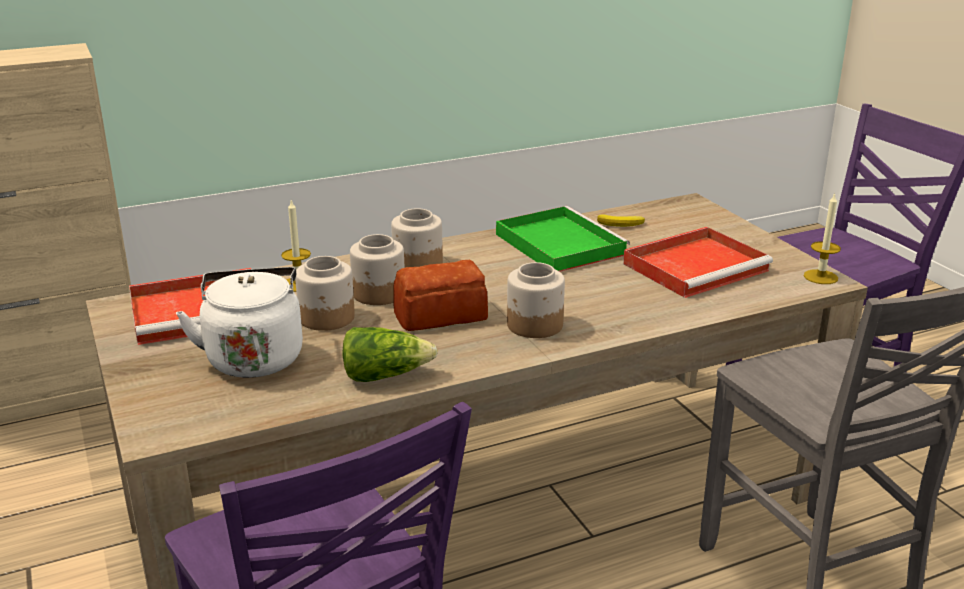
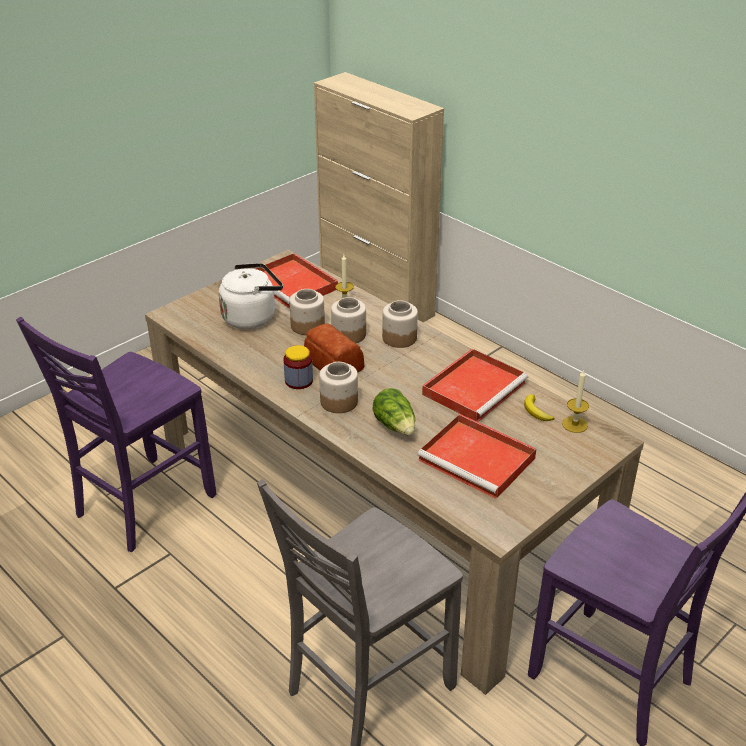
camera: 70 degrees right, 10 degrees up
(385, 375) = (251, 362): lettuce -> lettuce (396, 426)
(464, 345) = (299, 381): none -> jar
(557, 243) = (475, 387): green tray -> red tray
(820, 277) = (502, 528): candle -> candle (574, 424)

